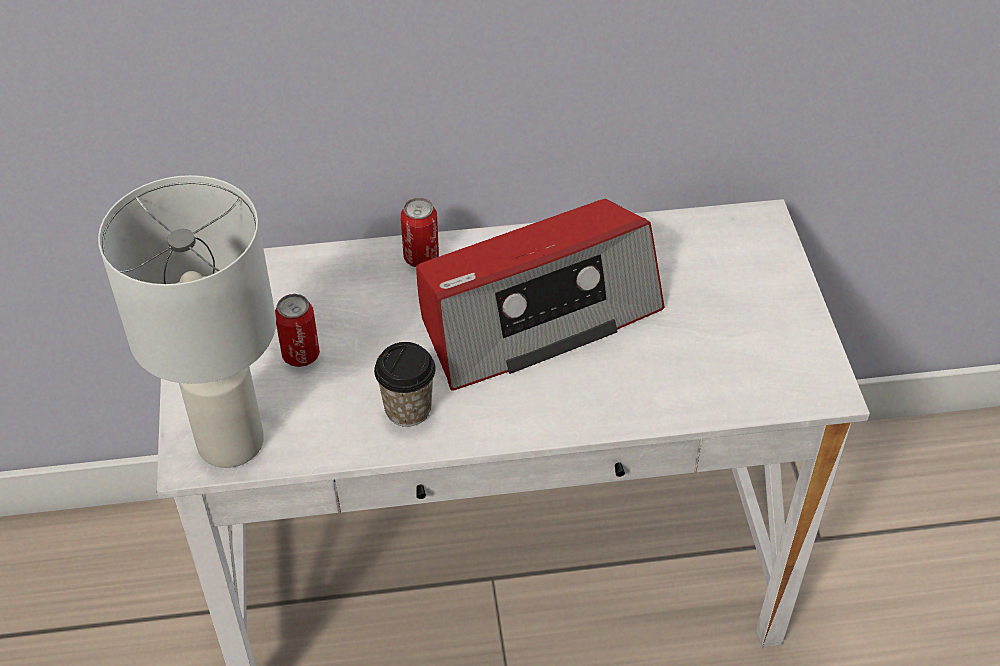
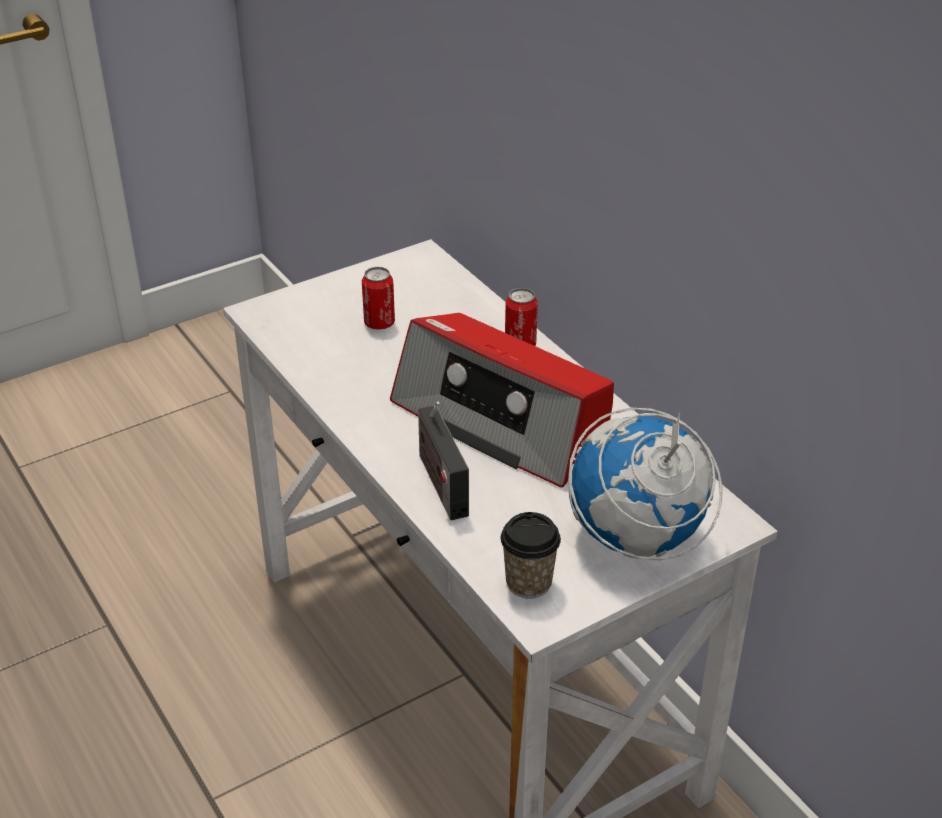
camera: 65 degrees right, 10 degrees down
(230, 443) = (279, 321): white table lamp -> none
(408, 409) = (359, 387): cup -> cup (528, 583)
(605, 395) = (440, 482): none -> radio
(755, 288) = (635, 539): none -> globe

